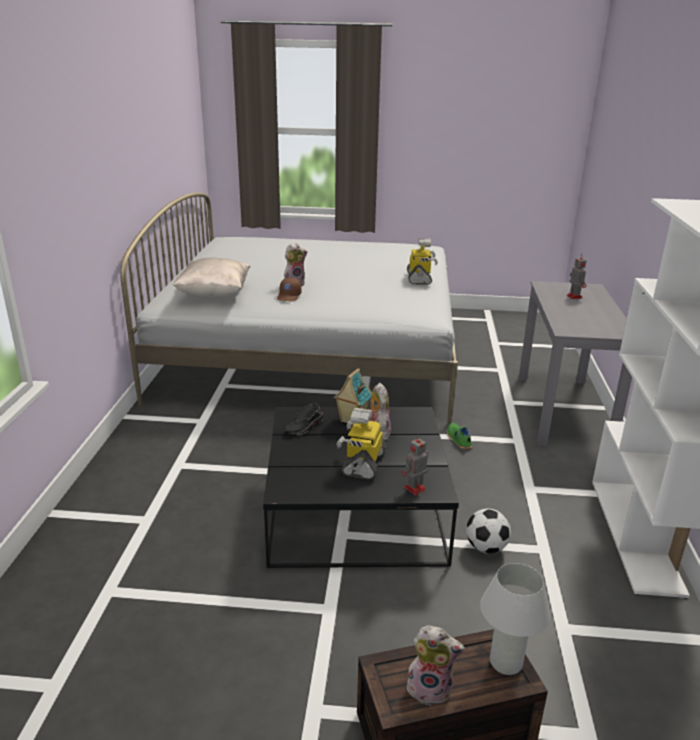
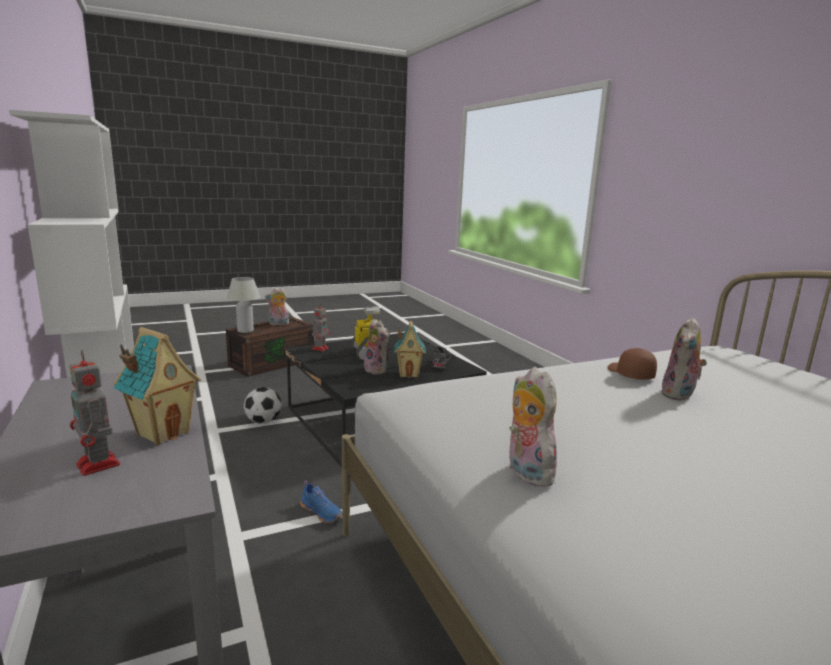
camera: 150 degrees right, 10 degrees down
(214, 294) = (707, 359): beige pillow -> none
(419, 278) = (525, 472): toy robot -> plush toy
(458, 440) = (322, 512): green shoe -> blue shoe
(555, 302) = (163, 433): none -> toy house

